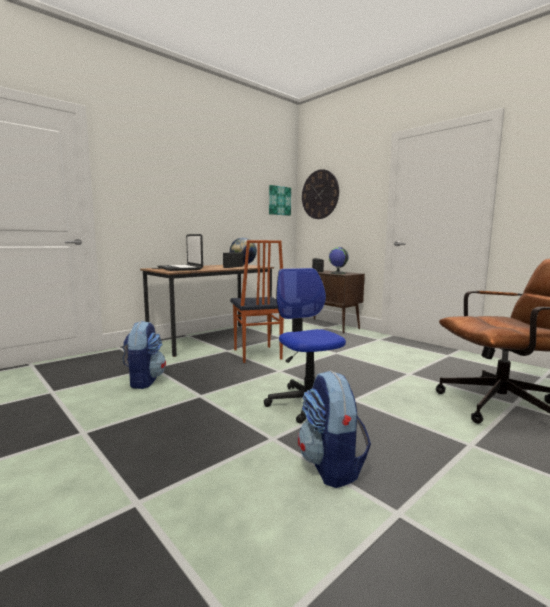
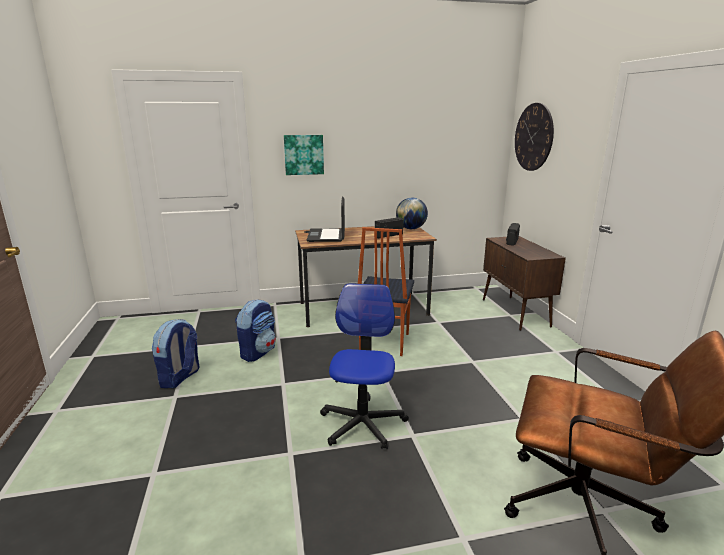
camera: 30 degrees right, 10 degrees up
(279, 200) = (480, 143): picture -> picture (303, 154)
(331, 466) = (304, 502): backpack -> backpack (180, 378)
(337, 273) = (527, 252): globe -> none

